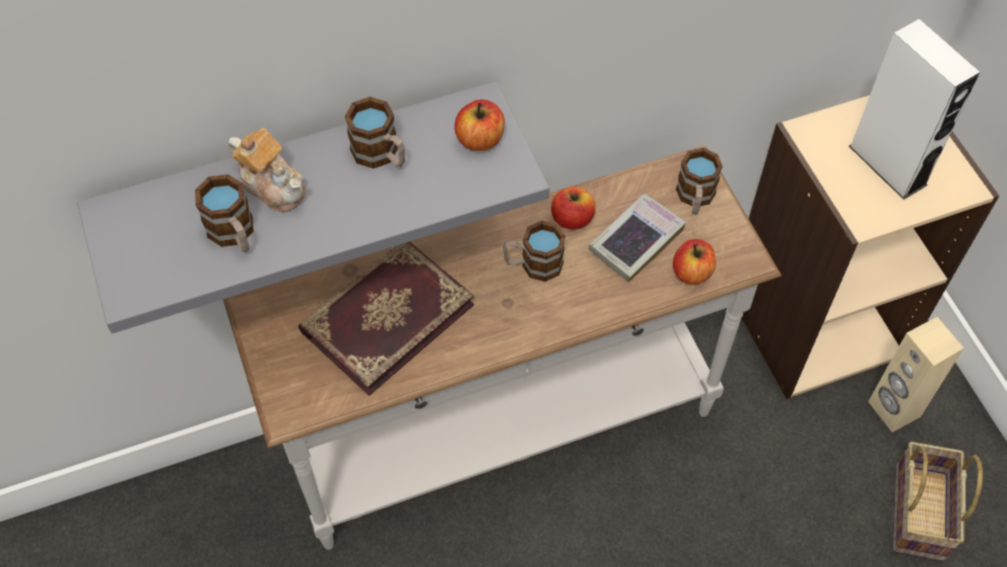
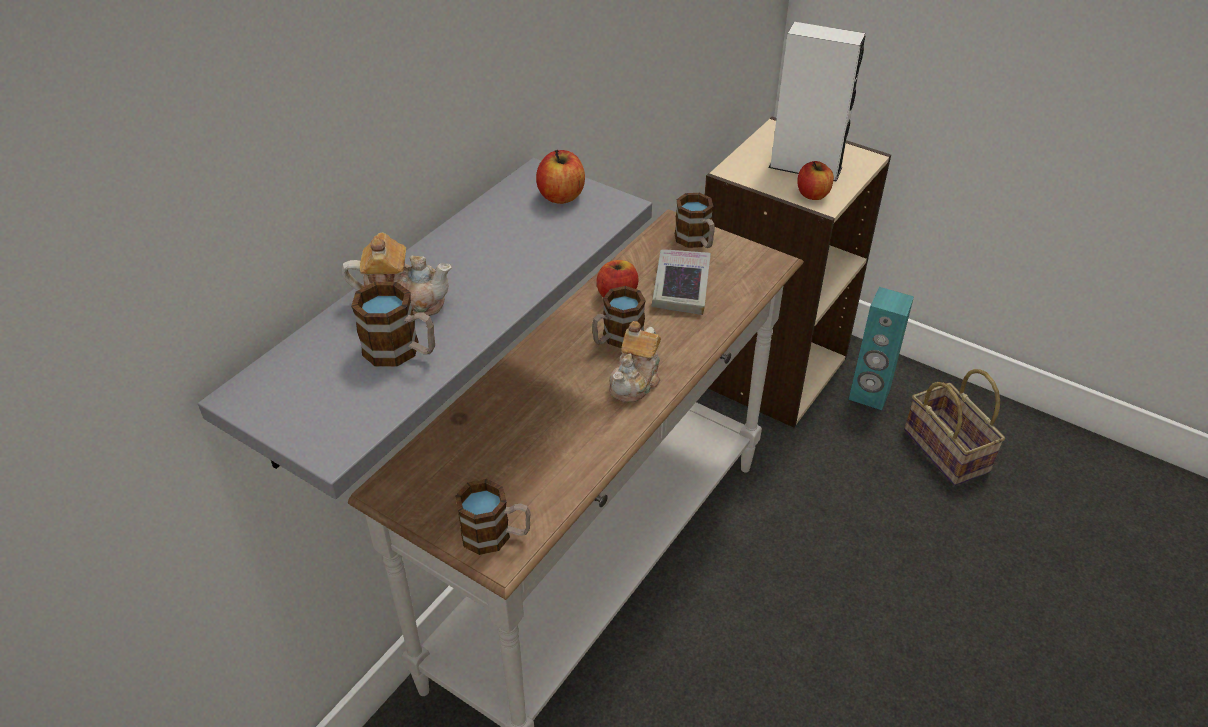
camera: 35 degrees left, 15 degrees down
(381, 155) = (485, 239): mug -> mug (496, 535)
(385, 316) = (525, 435): book -> none
(513, 317) = (636, 381): none -> teapot
(692, 272) = (742, 286): apple -> apple (813, 194)
(893, 409) = (869, 395): beige speaker -> turquoise speaker

